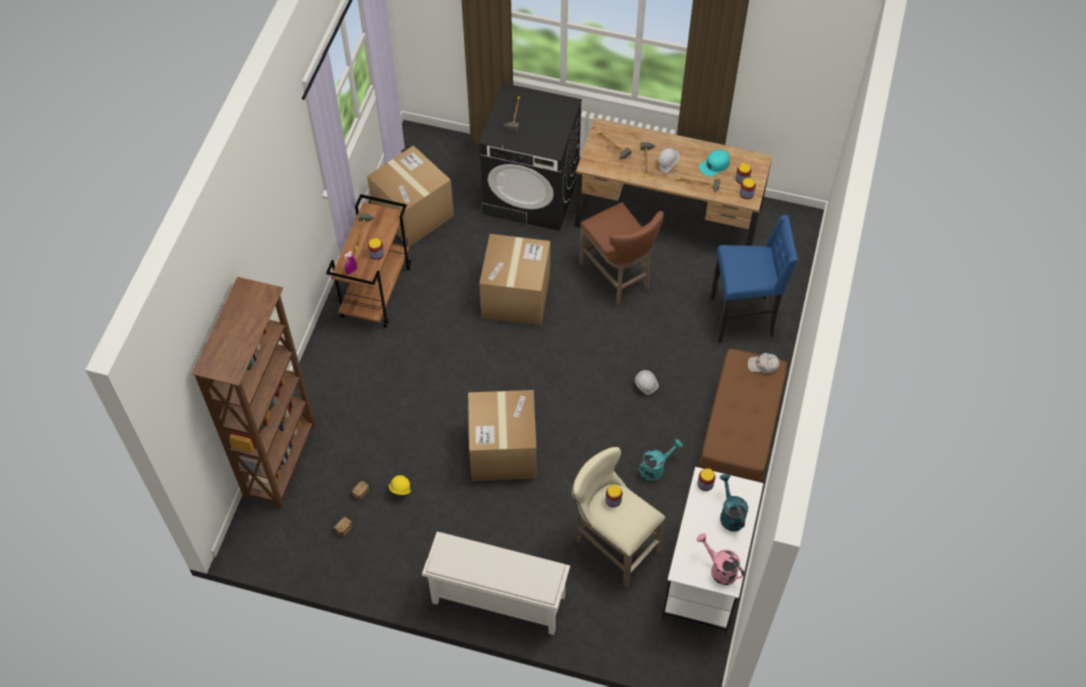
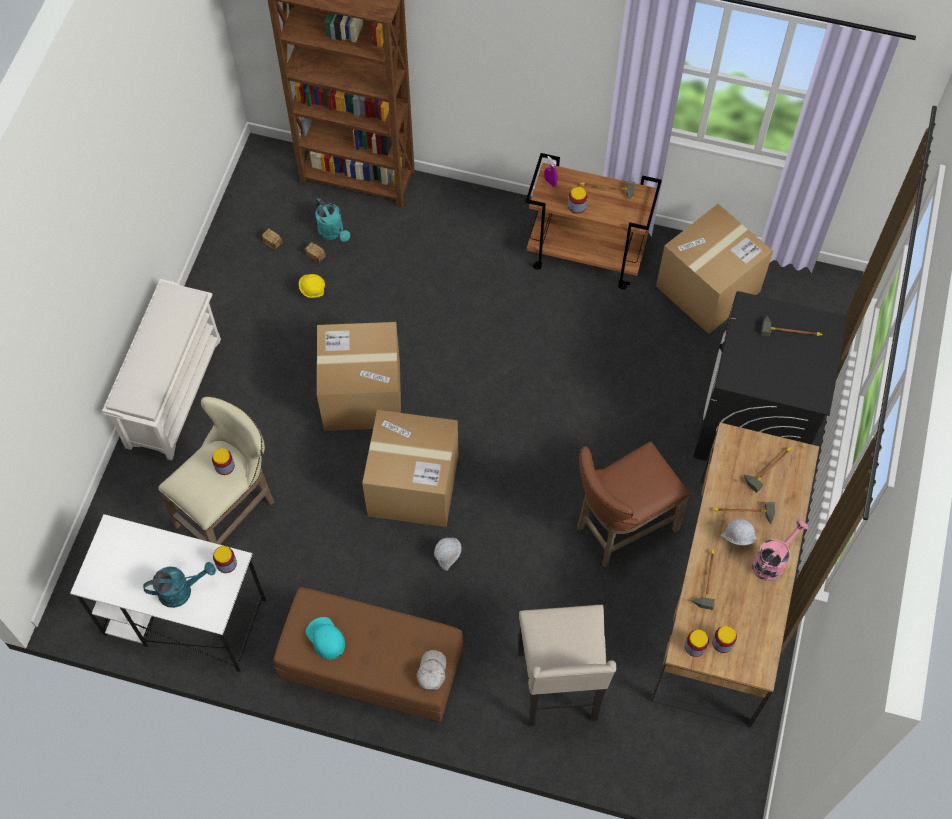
camera: 90 degrees right, 5 degrees up
(516, 296) = (585, 406): cardboard box -> cardboard box (413, 485)
(655, 468) = (331, 565): turquoise watering can -> turquoise watering can (333, 232)
(714, 165) = (745, 605): turquoise cap -> turquoise cap (325, 638)
(719, 569) = (109, 573): pink watering can -> pink watering can (772, 561)
(743, 318) = (559, 688): blue stool -> beige stool

